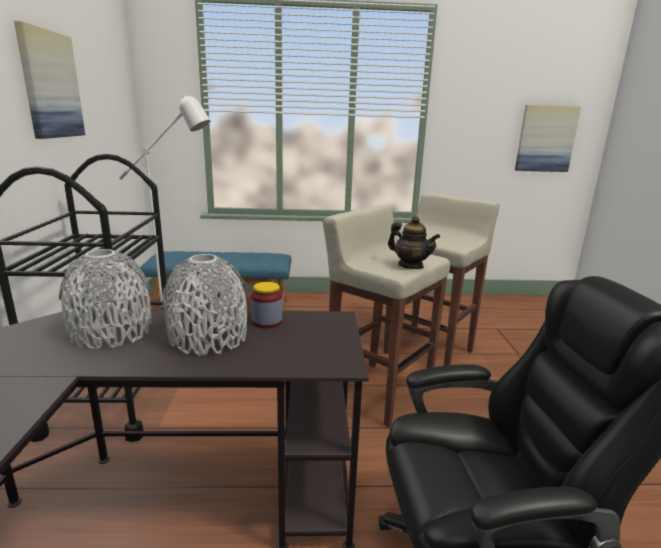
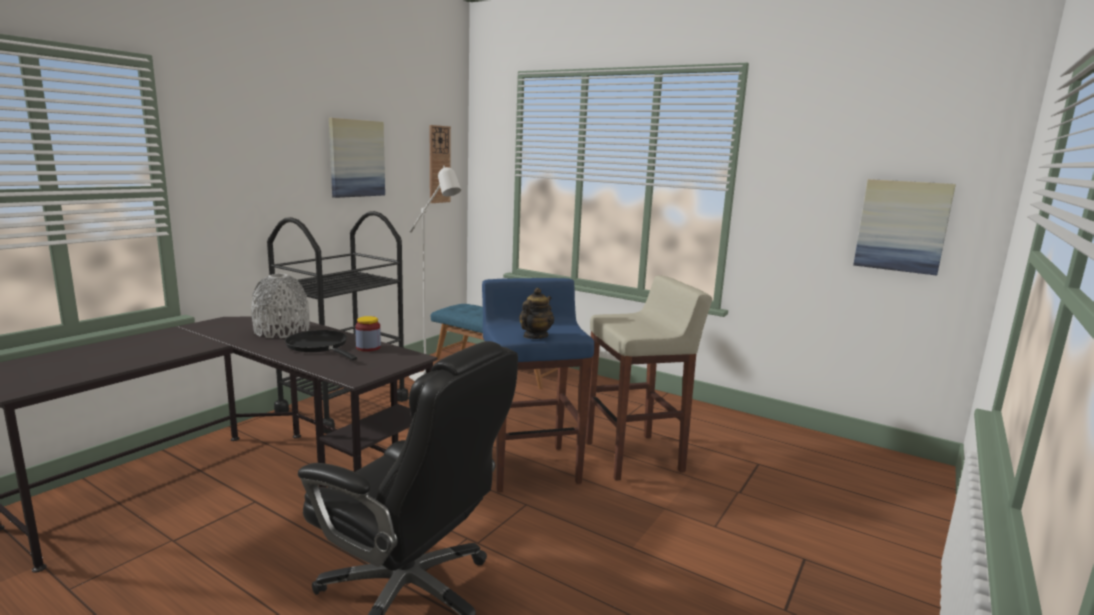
camera: 35 degrees right, 5 degrees down
(117, 98) = (439, 164): none -> wall clock
(208, 337) = (319, 346): grey vase -> black frying pan
(377, 391) = (530, 467): beige stool -> blue stool
(410, 266) = (535, 336): teapot -> teapot turned 135 degrees counterclockwise

